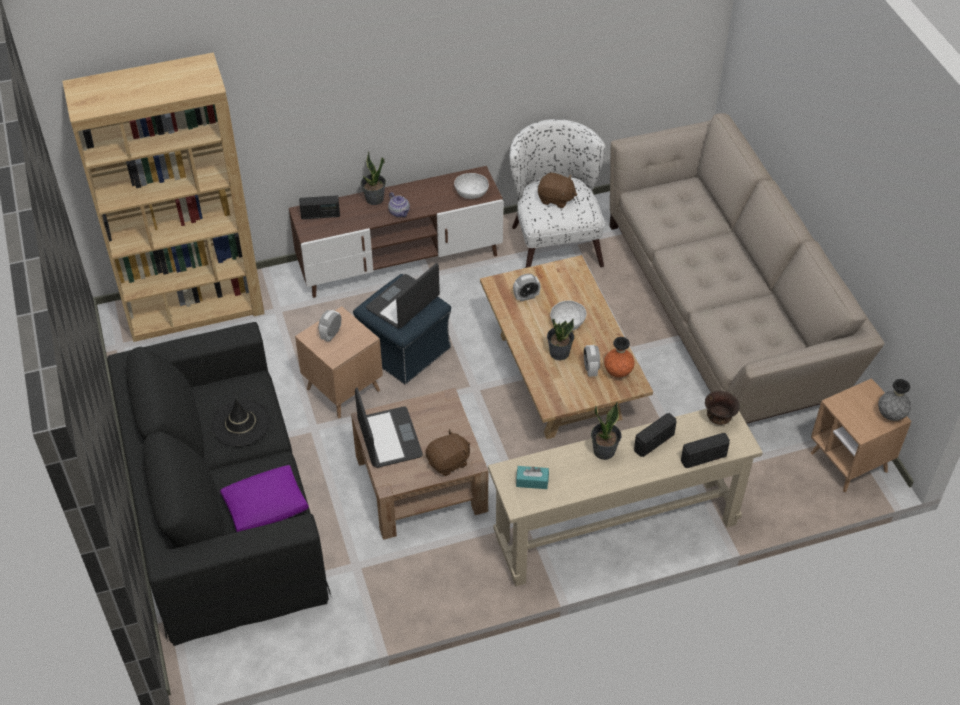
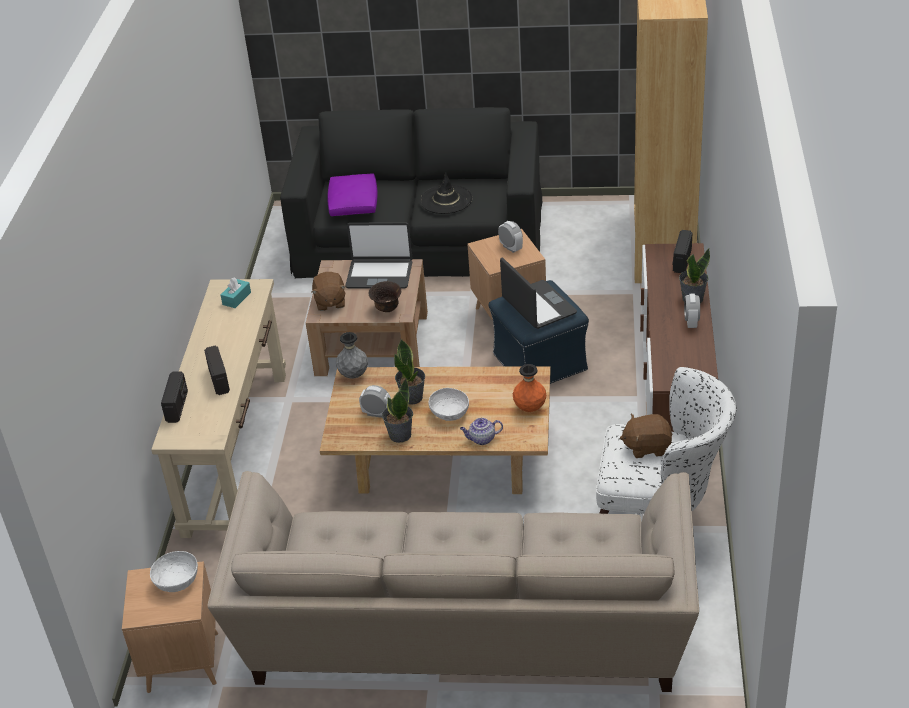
camera: 115 degrees right, 10 degrees down
(399, 212) = (662, 312): teapot -> teapot (481, 439)
(471, 193) = (673, 369): white bowl -> white bowl (177, 581)
(526, 297) = (504, 392): alarm clock -> alarm clock (691, 322)
(556, 199) = (647, 447): brown plush toy -> brown plush toy turned 45 degrees clockwise
(604, 451) = (233, 347): potted plant -> potted plant (399, 435)
(618, 372) = (359, 432): orange vase -> orange vase (529, 408)
(719, 418) = (211, 431): brown bowl -> brown bowl (387, 309)
(890, 415) = (141, 613): grey vase -> grey vase (353, 375)

